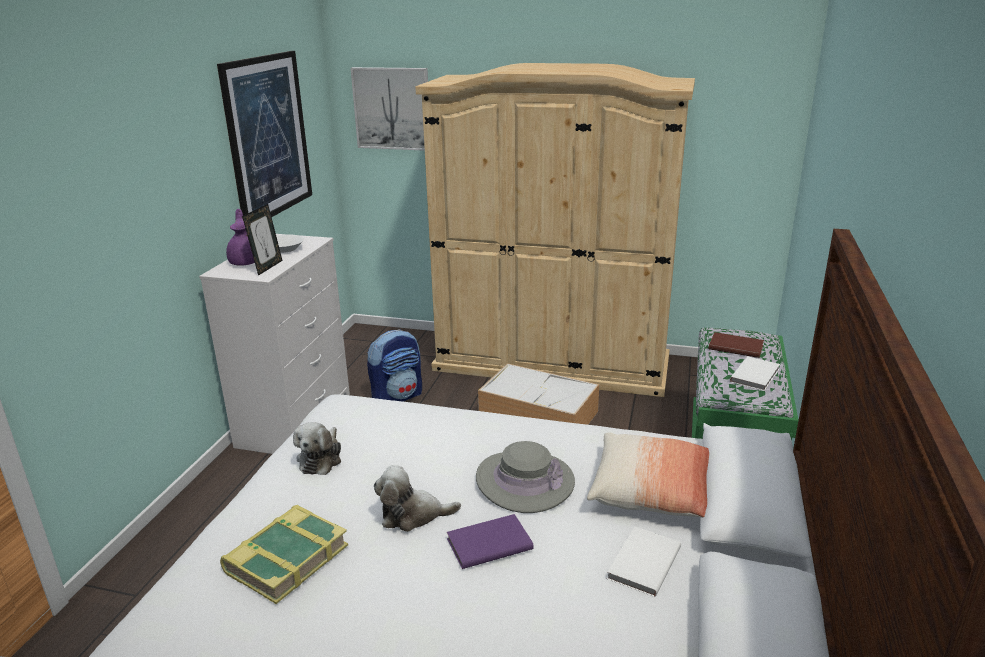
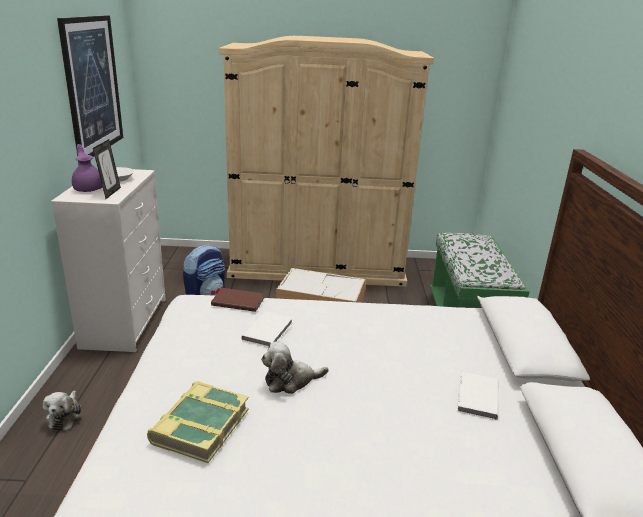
camera: 15 degrees left, 0 degrees up
(321, 459) = (194, 345): plush toy -> plush toy (65, 417)
(392, 108) = (186, 69): picture -> none
(487, 543) = (359, 395): purple book -> none
(525, 481) = (365, 348): grey hat -> none
(652, 491) = (459, 346): pillow -> none
(735, 346) = (468, 244): brown book -> brown book (238, 301)
(756, 375) = (491, 262): white book -> white book (269, 331)

